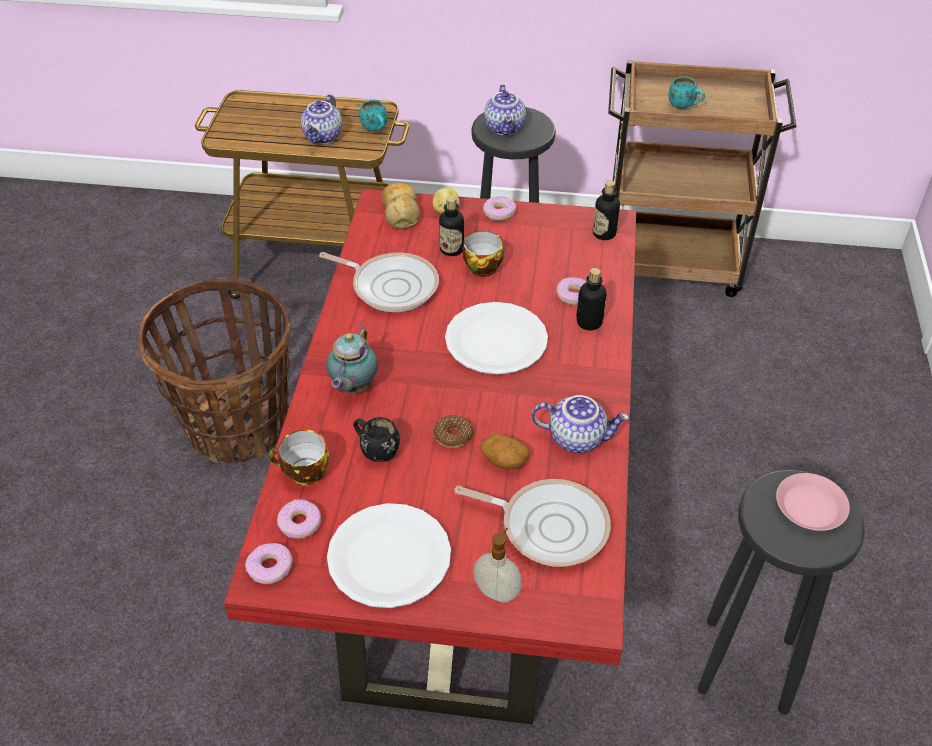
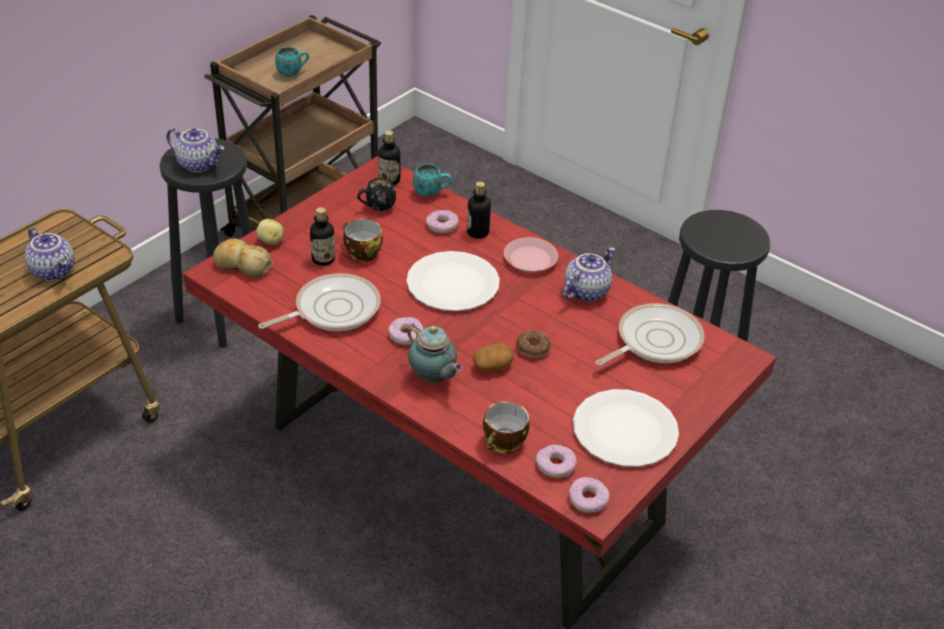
camera: 60 degrees left, 5 degrees down
(238, 425) = (205, 577): basket -> none
(375, 450) = (513, 394): black mug -> black mug (376, 208)
(376, 130) = (90, 236): turquoise mug -> turquoise mug (432, 193)
(497, 591) = (693, 390): soap dispenser -> none
(499, 213) = (306, 216): donut -> donut (405, 335)
(503, 460) = (578, 334): potato -> potato (492, 366)
(811, 506) = (721, 227): pink plate -> pink plate (530, 259)

